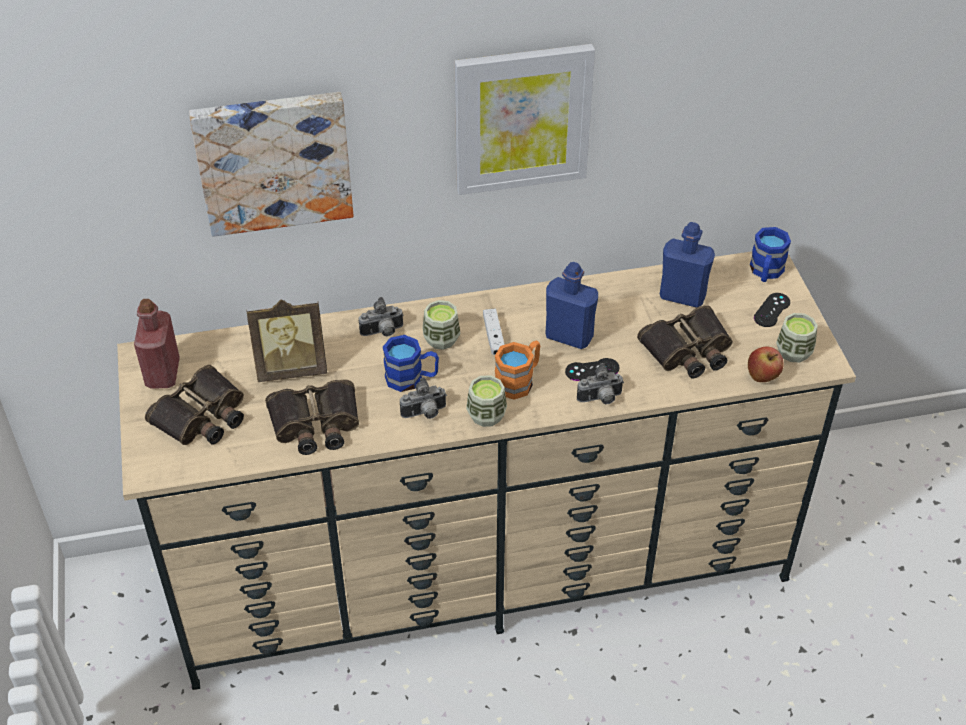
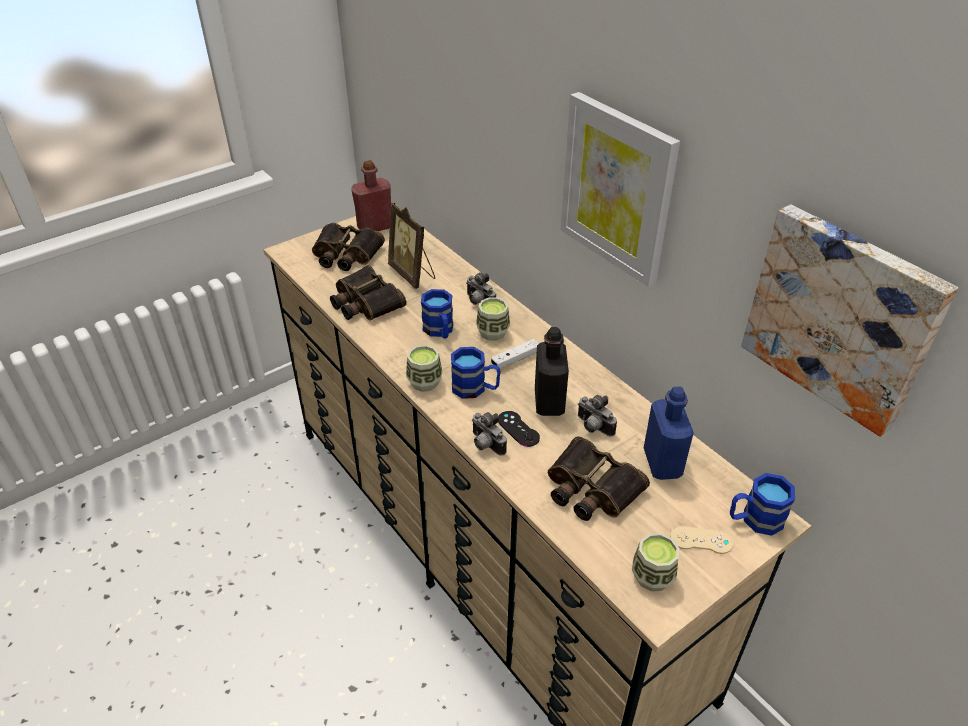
camera: 65 degrees right, 5 degrees down
(273, 160) = (471, 115): picture -> picture (842, 316)
(424, 414) = (406, 349): camera -> camera (593, 427)
(519, 380) = (475, 388): orange mug -> blue mug
(569, 336) = (549, 402): blue bottle -> black bottle
(762, 377) = (595, 558): apple -> none
(772, 310) = (701, 540): black game controller -> beige game controller

